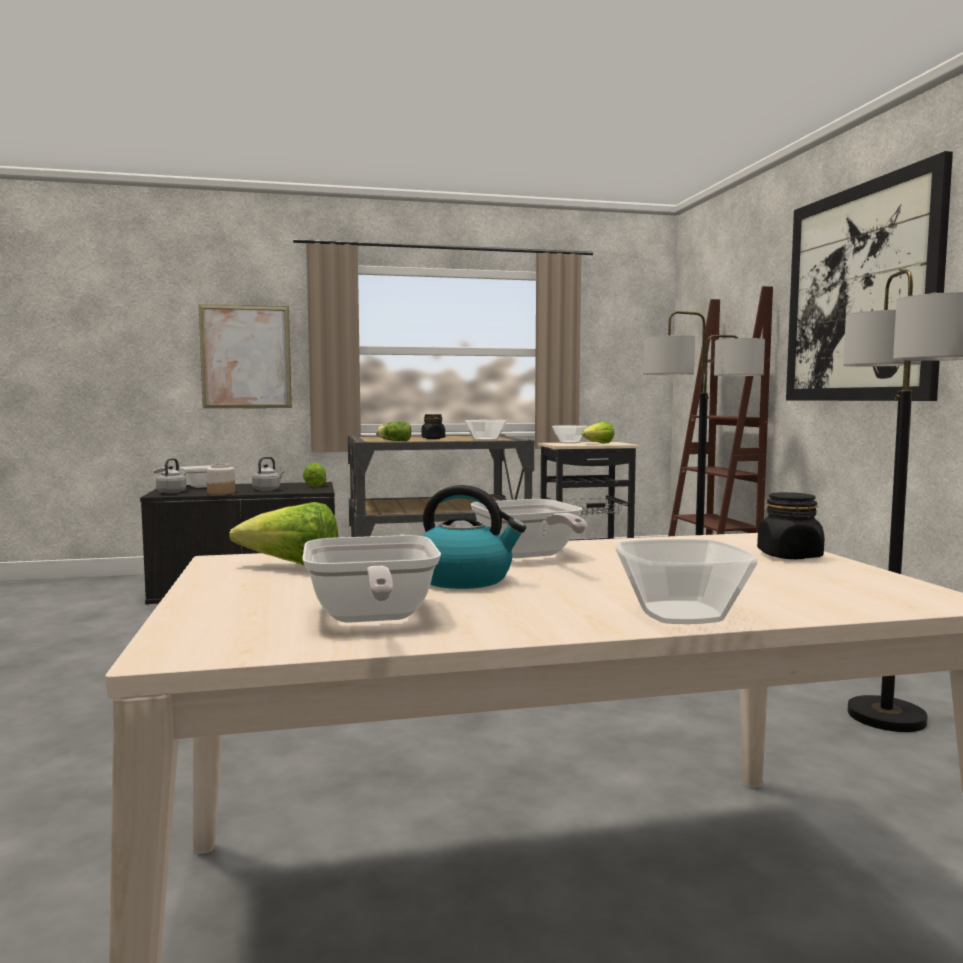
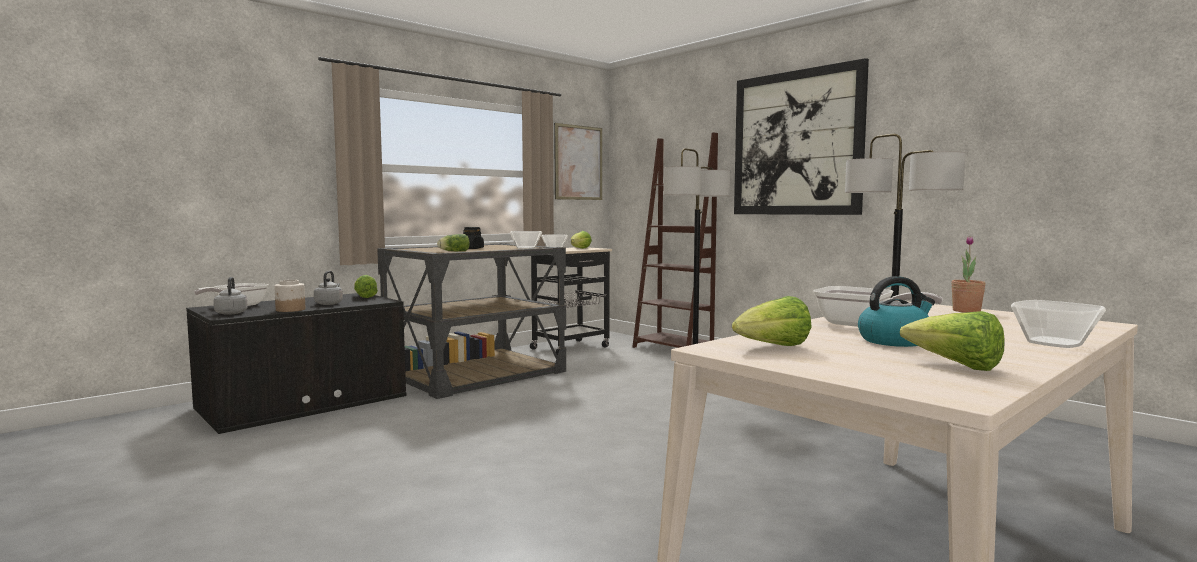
camera: 30 degrees left, 0 degrees up
(246, 357) = (266, 171): picture -> picture (578, 162)
(370, 618) = (956, 366): frying pan -> lettuce
(789, 556) = (966, 311): black jar -> potted plant

